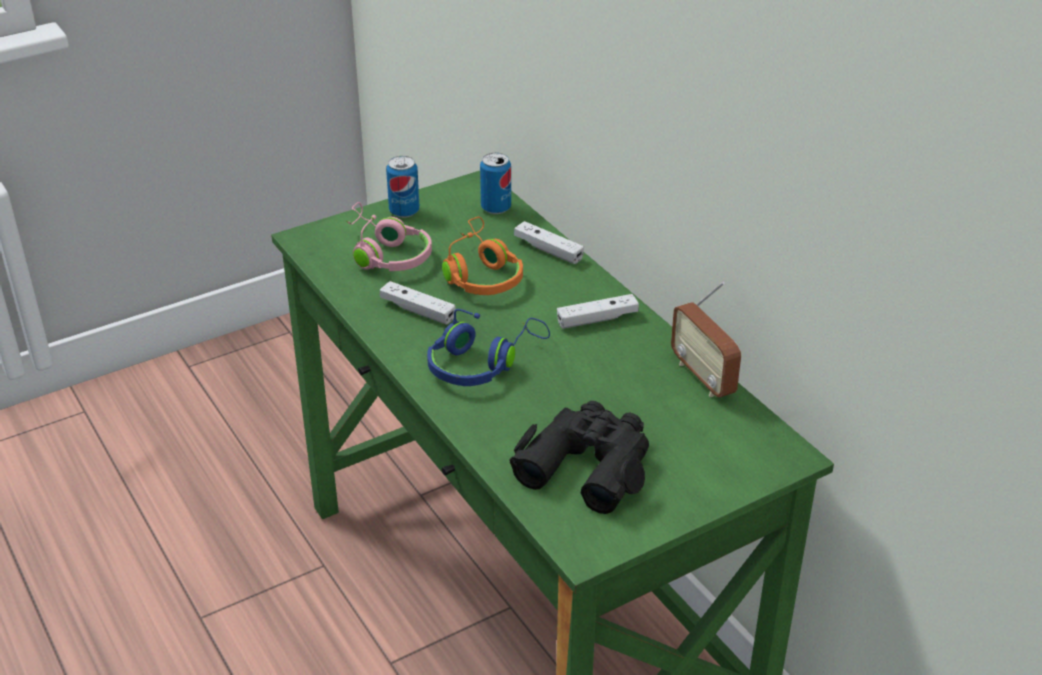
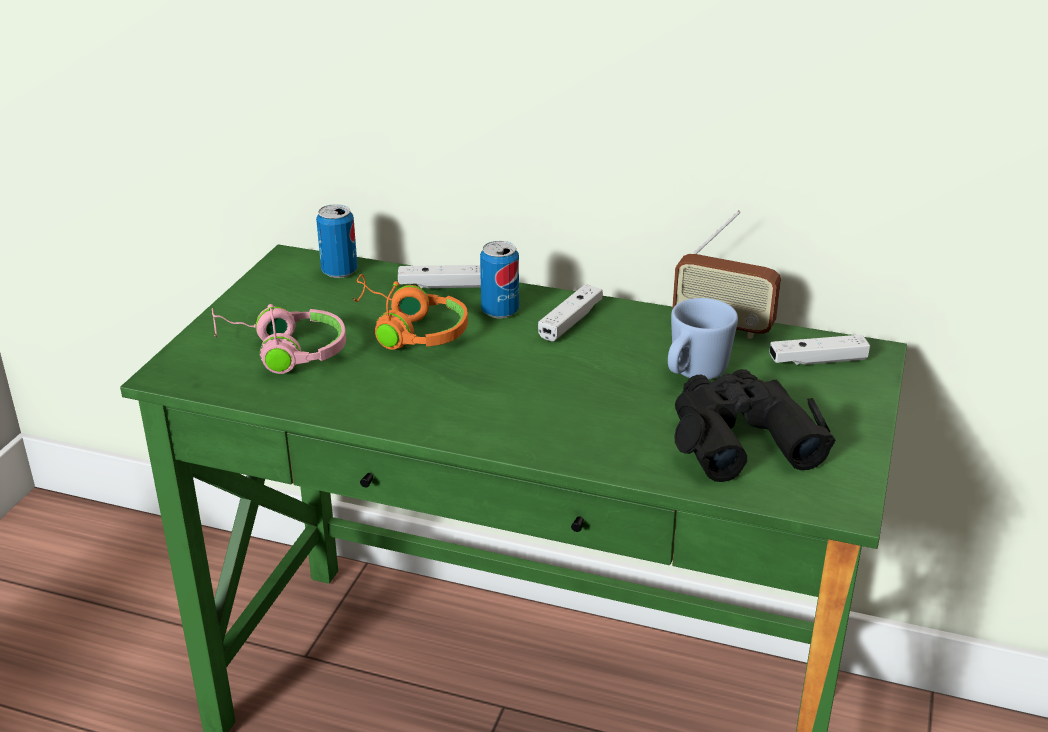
camera: 40 degrees left, 5 degrees down
(404, 211) = (247, 308): can -> can (500, 311)
(417, 310) = (392, 386): white game controller -> white game controller (817, 360)
(482, 363) = (523, 401): blue headphones -> none
(625, 402) = (693, 374): none -> blue mug

